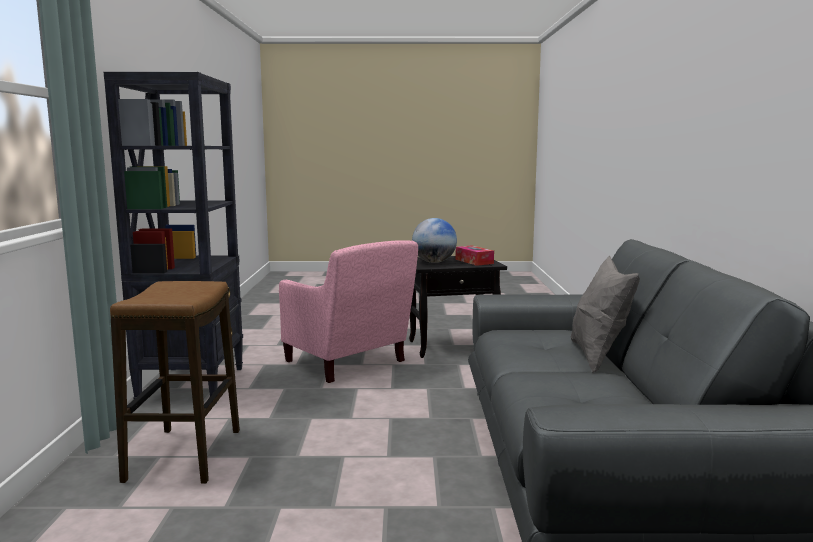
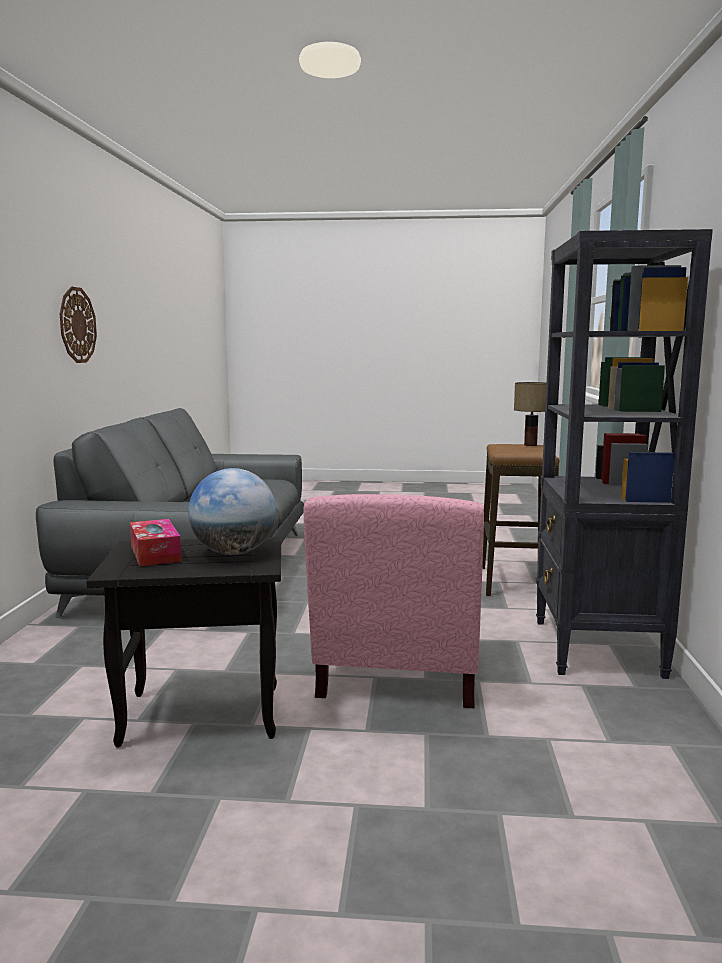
camera: 175 degrees left, 0 degrees up
(141, 299) = (530, 445): none -> table lamp
(348, 363) = (395, 679): pink armchair -> pink armchair turned 135 degrees counterclockwise
(598, 356) = (188, 500): grey pillow -> none
(738, 133) = (77, 325): none -> wall clock

